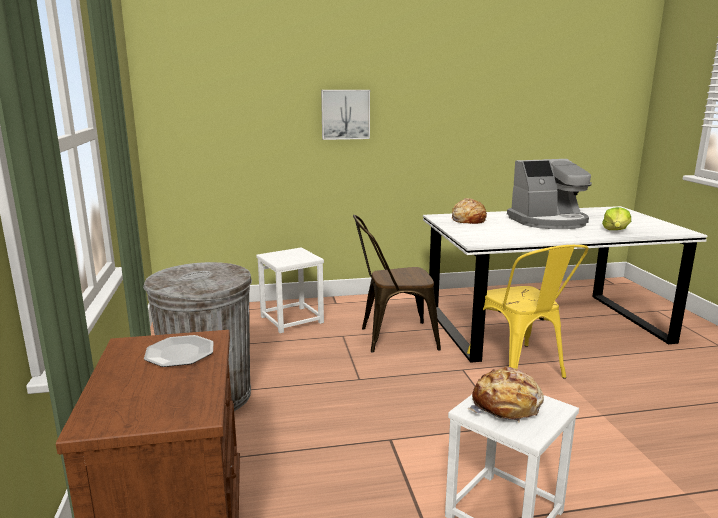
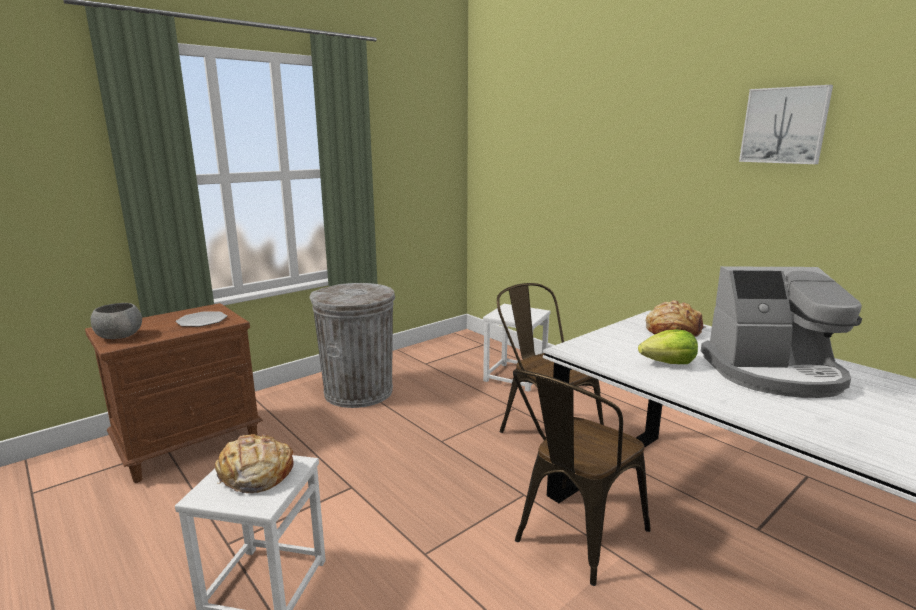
camera: 60 degrees right, 0 degrees up
(161, 410) = (119, 336): none -> grey bowl
(345, 114) = (623, 174): picture -> picture (784, 125)
(521, 369) = (574, 538): yellow chair -> brown chair
(549, 221) = (773, 373): coffee machine -> coffee machine turned 45 degrees counterclockwise
(615, 230) = (834, 427): lettuce -> lettuce (668, 363)

